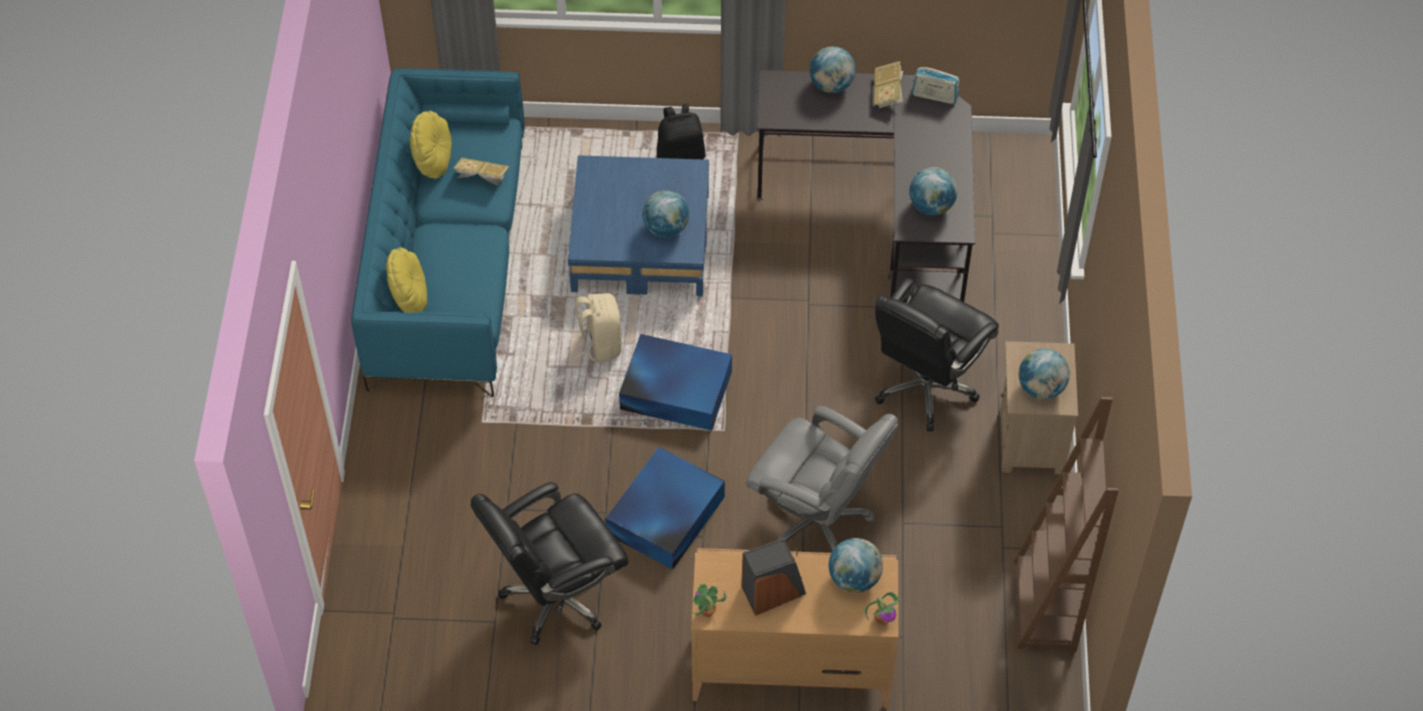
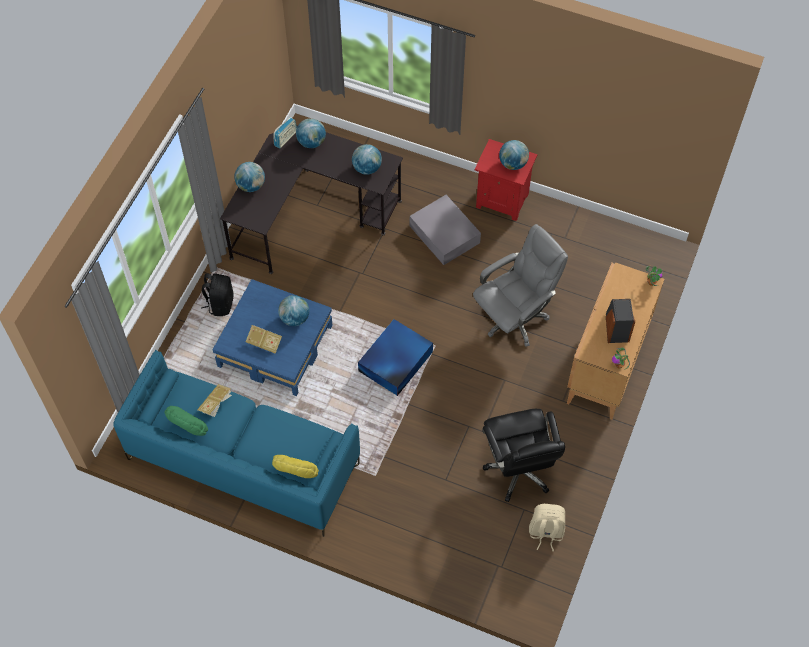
camera: 70 degrees left, 5 degrees up
(433, 163) = (188, 430): yellow pillow -> green pillow
(599, 344) = (343, 392): beige backpack -> beige backpack (545, 532)
(664, 516) = (483, 395): blue storage box -> none
(854, 579) = (620, 286): globe -> globe (311, 142)
(888, 93) = (271, 160): book -> book (265, 343)
(927, 385) = (444, 235): black office chair -> grey storage box
(1029, 443) = (502, 201): beige nightstand -> red nightstand
(1045, 605) = (607, 232): brown bookcase -> none

